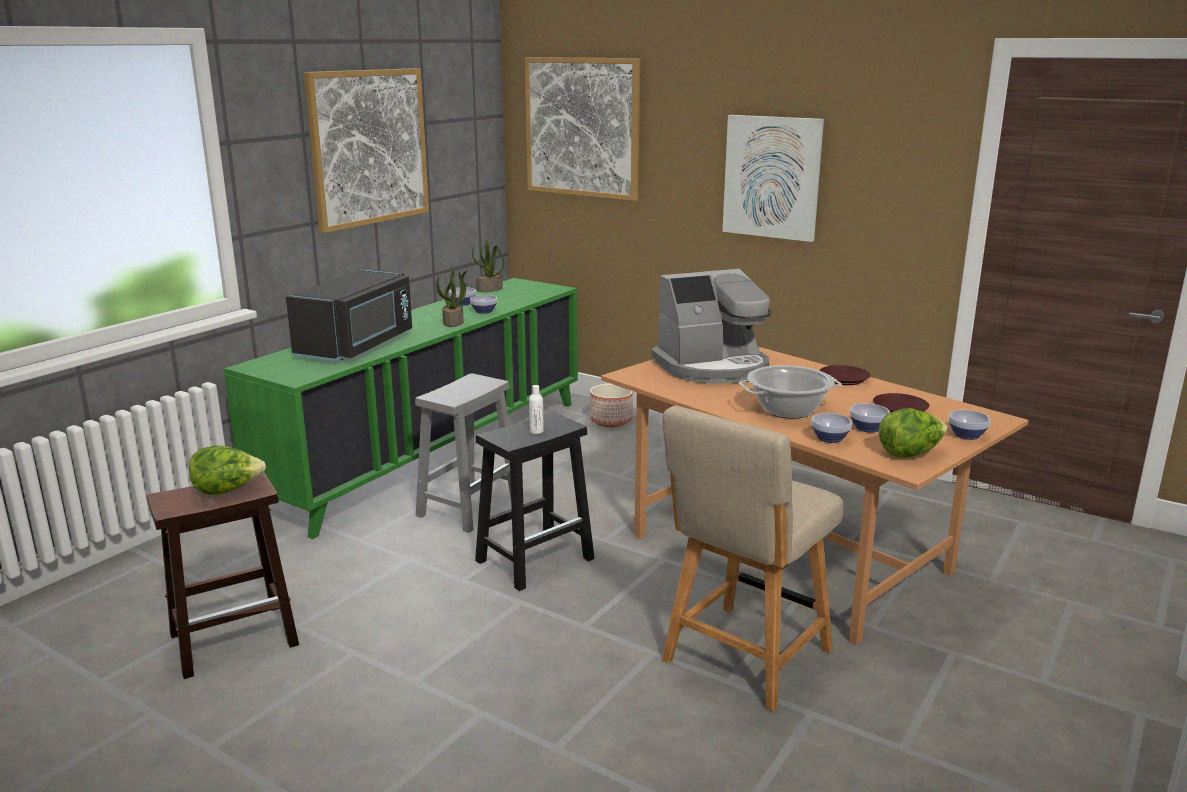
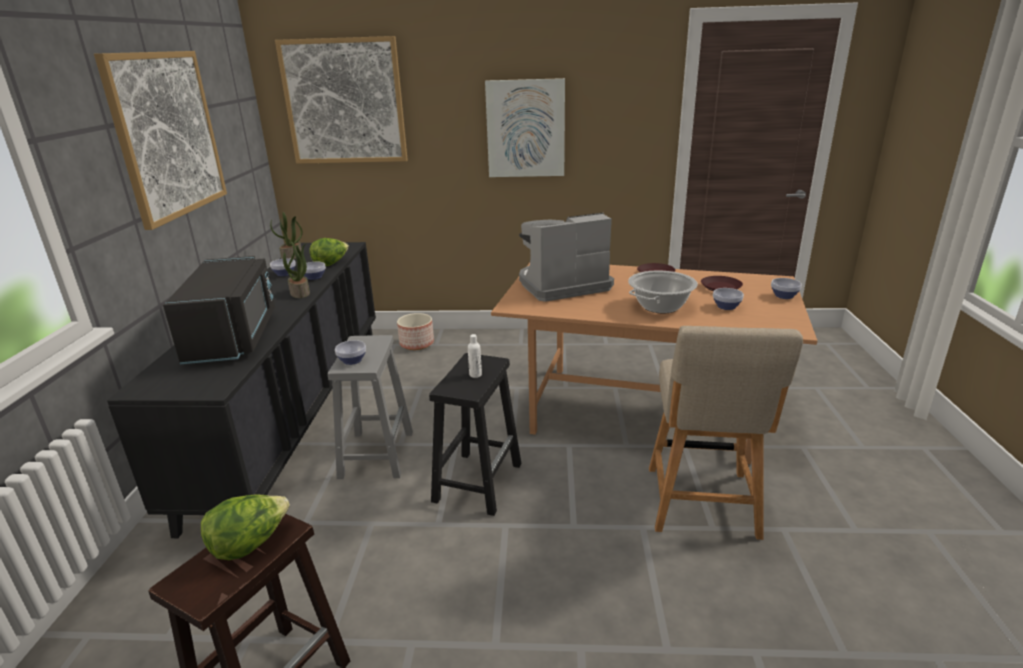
camera: 30 degrees left, 5 degrees up
(433, 453) = (295, 414): green cabinet -> black cabinet
(713, 367) = (562, 285): coffee machine -> coffee machine turned 150 degrees counterclockwise
(829, 438) = (717, 321): bowl -> bowl (351, 360)
(910, 453) = (778, 318): lettuce -> lettuce (331, 263)

